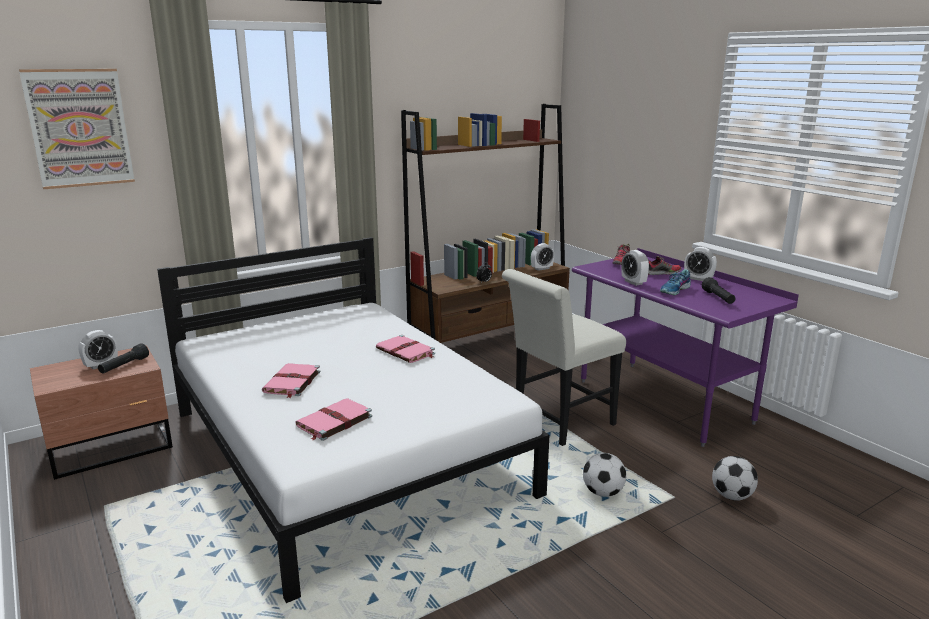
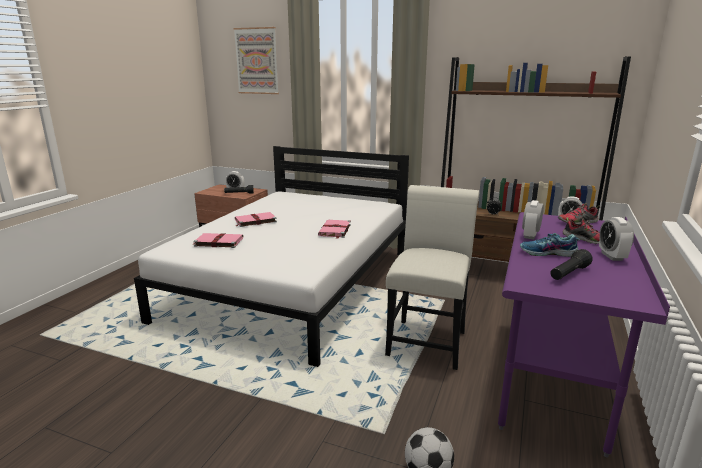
camera: 55 degrees right, 0 degrees up
(558, 423) = (428, 340): white chair -> white chair turned 90 degrees clockwise
(603, 492) = (350, 392): football -> none

